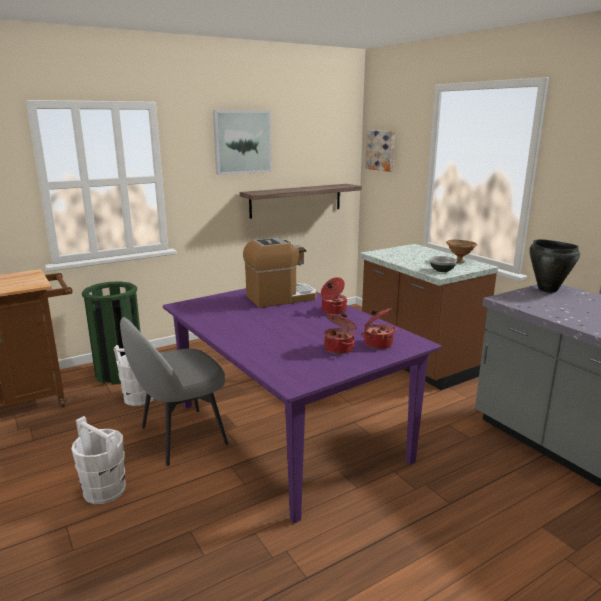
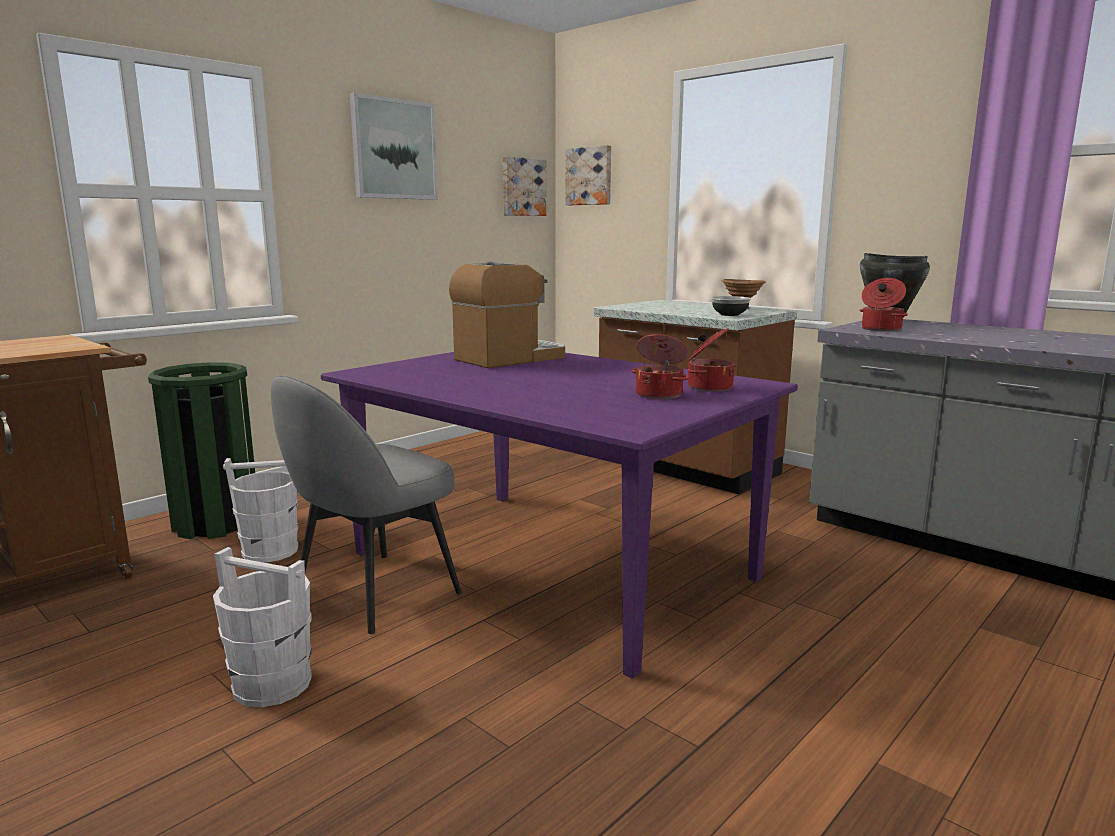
camera: 15 degrees left, 5 degrees down
(296, 200) = (472, 248): shelf -> none
(333, 311) = (605, 365): cooking pot -> cooking pot (880, 329)
(335, 157) = (522, 187): none -> picture

